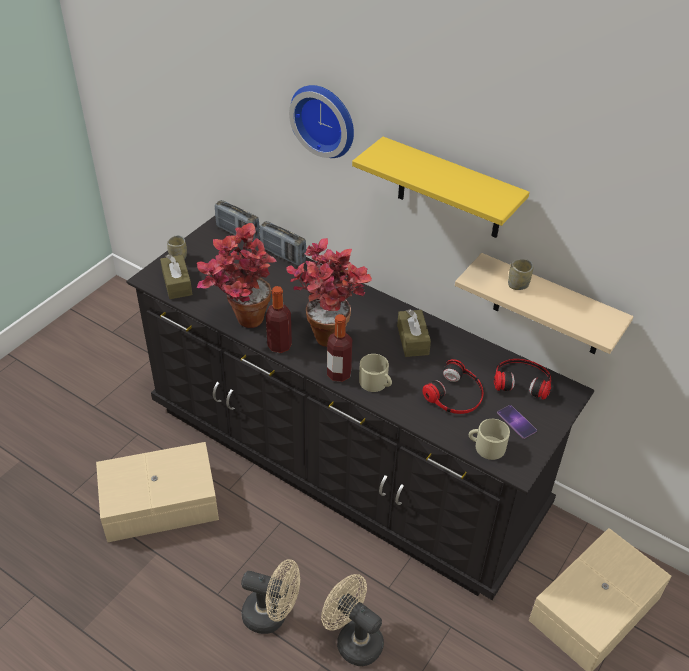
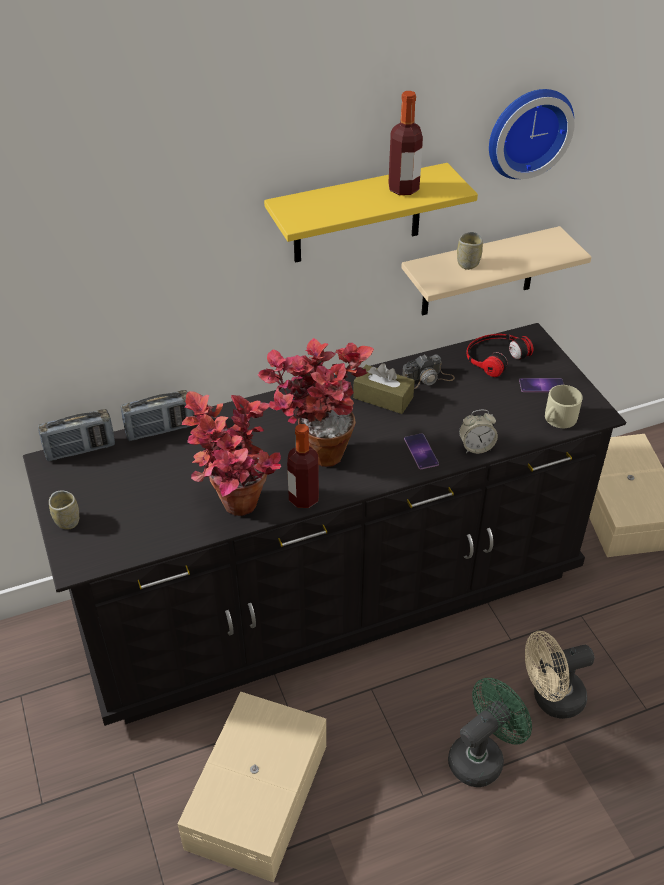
camera: 55 degrees left, 0 degrees up
(177, 283) = (114, 542): brown tissue box -> none
(272, 615) = (482, 756): beige fan -> green fan
(325, 119) = (179, 223): wall clock -> wall clock (527, 131)
(339, 374) = (385, 472): bottle -> bottle (403, 188)
(376, 383) = (421, 451): beige mug -> phone
(408, 411) = (476, 447): none -> alarm clock
(455, 394) = (479, 405): headphones -> none
(457, 354) = (428, 379): none -> camera

